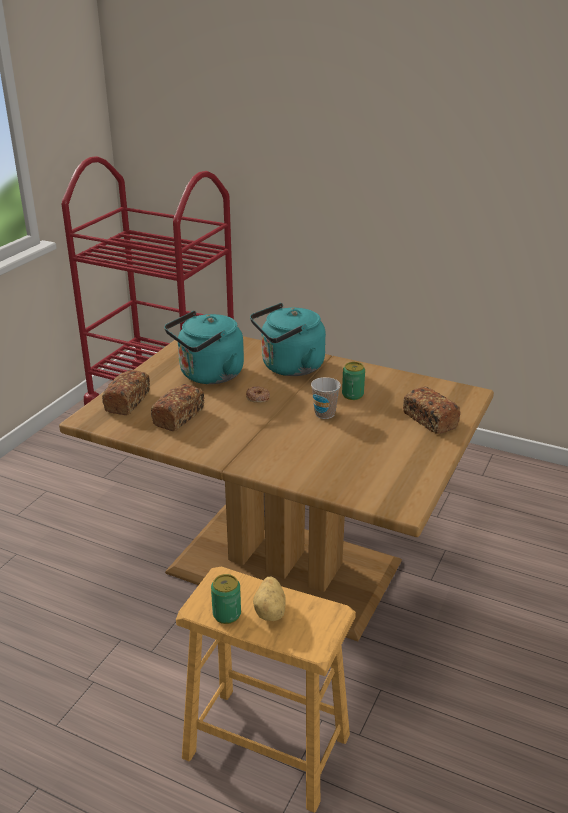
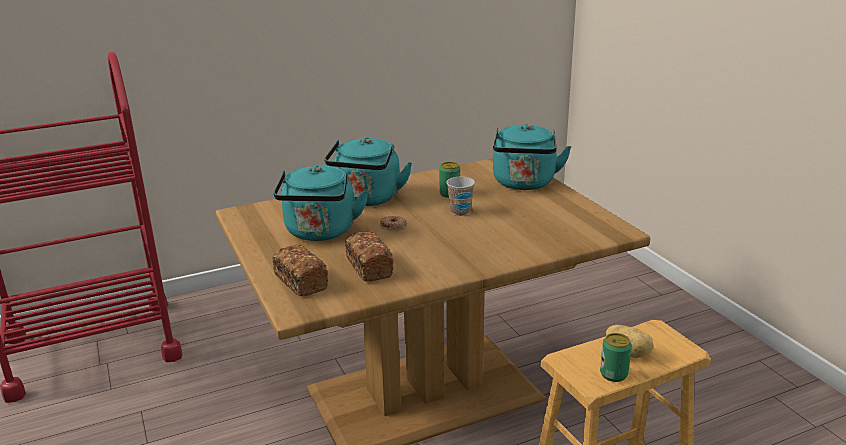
camera: 50 degrees left, 5 degrees down
(429, 420) = (524, 184): bread -> turquoise kettle

